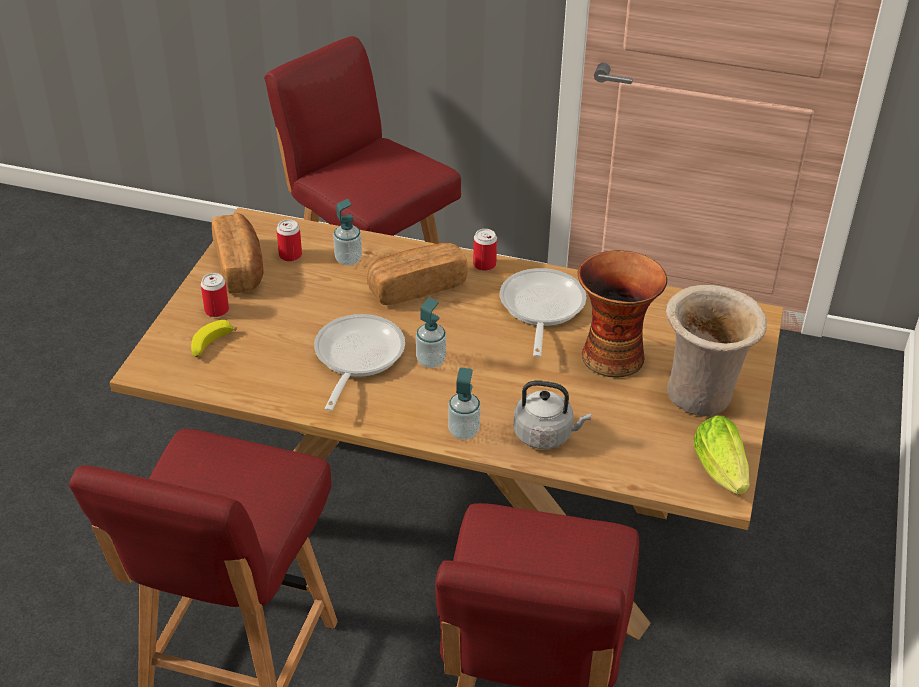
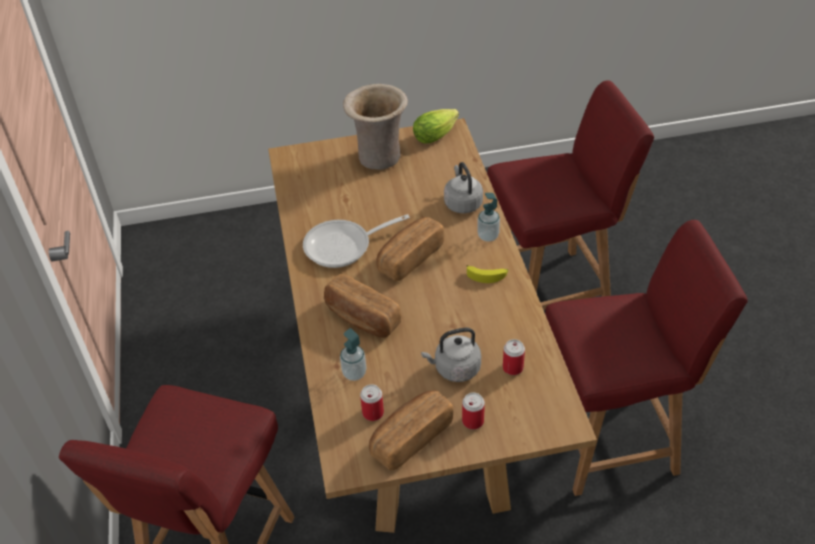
camera: 115 degrees left, 5 degrees up
(211, 345) = (512, 401): banana -> banana (487, 275)
(289, 323) = (455, 369): none -> grey kettle
(356, 358) = (462, 314): frying pan -> none
(431, 360) = (436, 276): soap dispenser -> none
(479, 351) = (409, 258): none -> bread
(484, 265) = (310, 293): can -> can (513, 368)
(612, 355) = (368, 200): vase -> none

